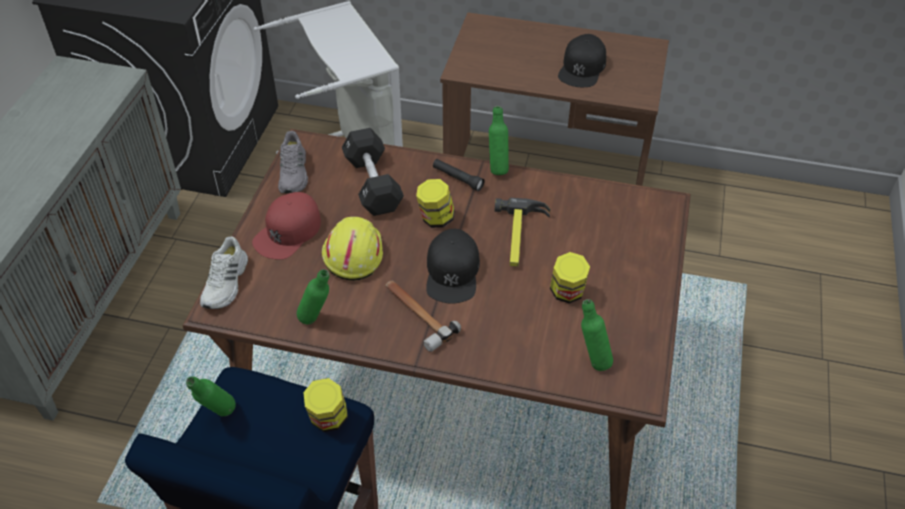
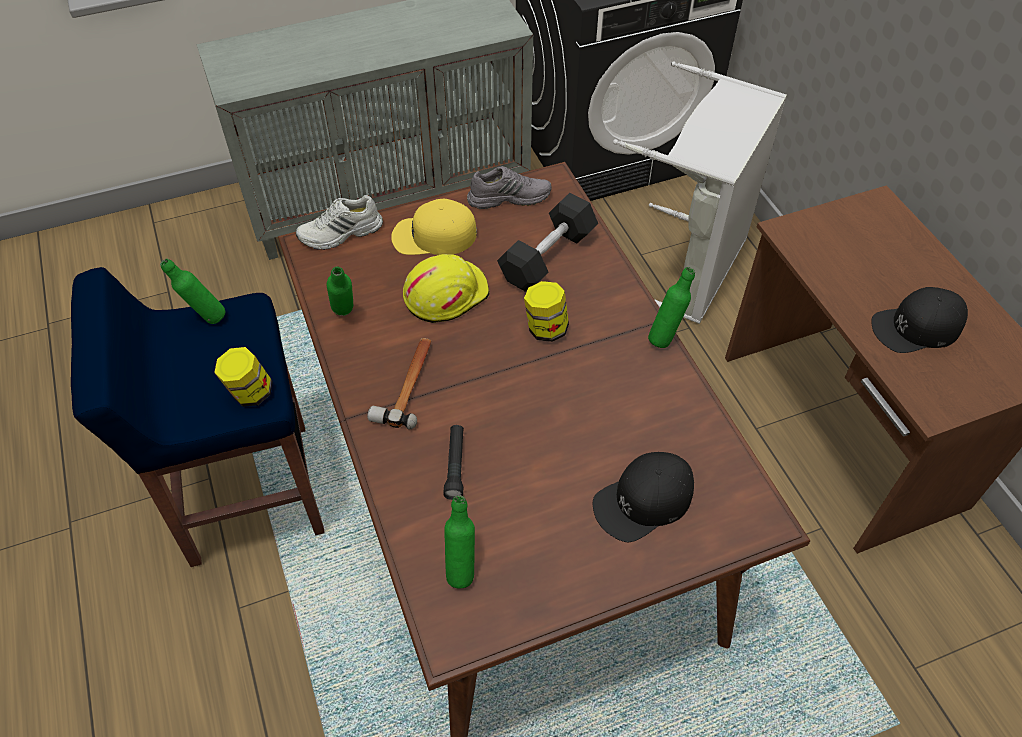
camera: 55 degrees right, 5 degrees up
(288, 232) = (434, 236): red cap -> yellow cap
(294, 173) = (509, 197): grey shoe -> grey shoe turned 150 degrees counterclockwise
(452, 272) = (486, 381): black cap -> black cap (643, 501)
(457, 179) = (617, 314): black flashlight -> black flashlight (455, 466)
(520, 237) = (583, 410): hammer -> none
(567, 293) = (539, 494): jar -> none

